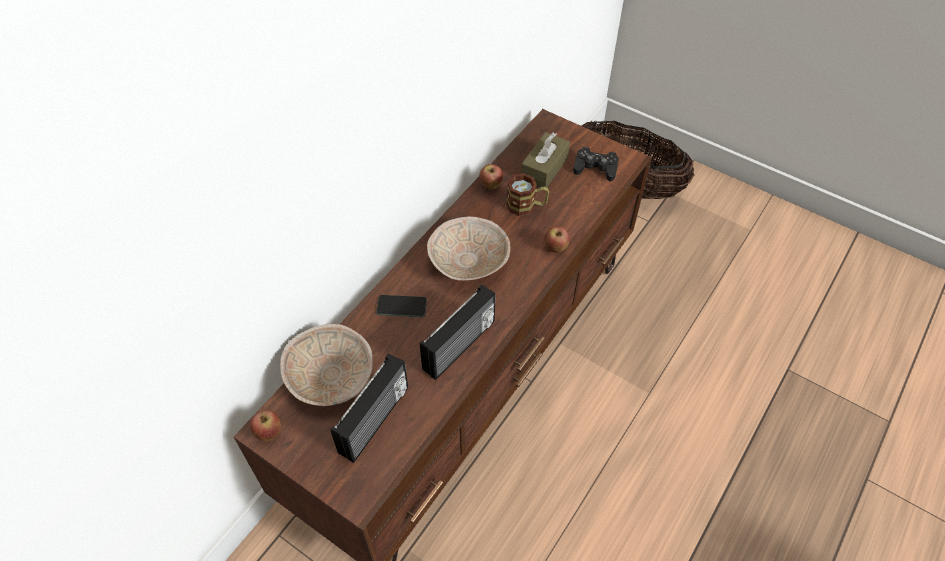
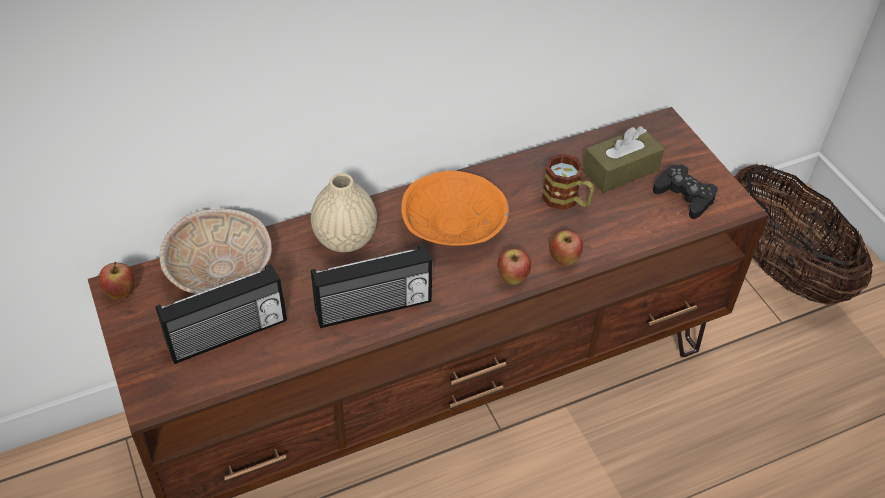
camera: 30 degrees right, 5 degrees down
(401, 306) = (345, 238): phone -> beige vase
(469, 261) = (455, 227): beige bowl -> orange bowl
(491, 186) = (542, 162): apple -> apple (512, 279)

